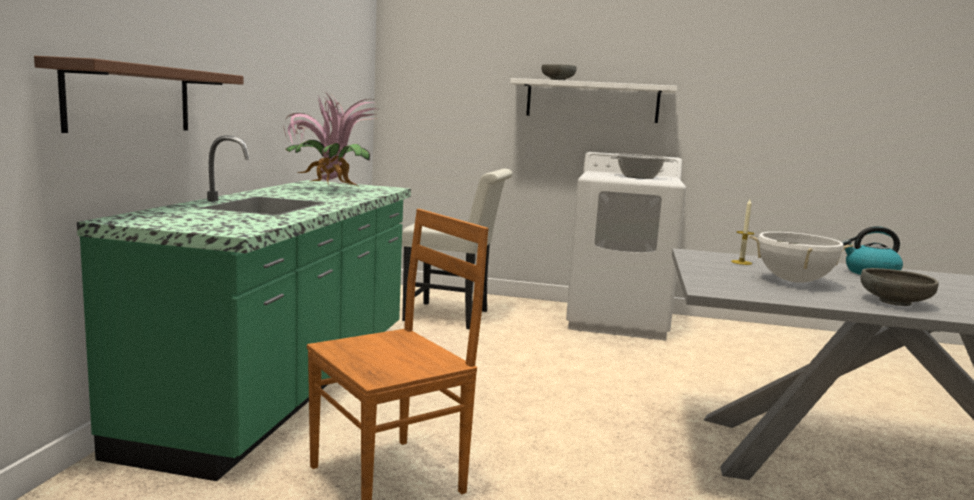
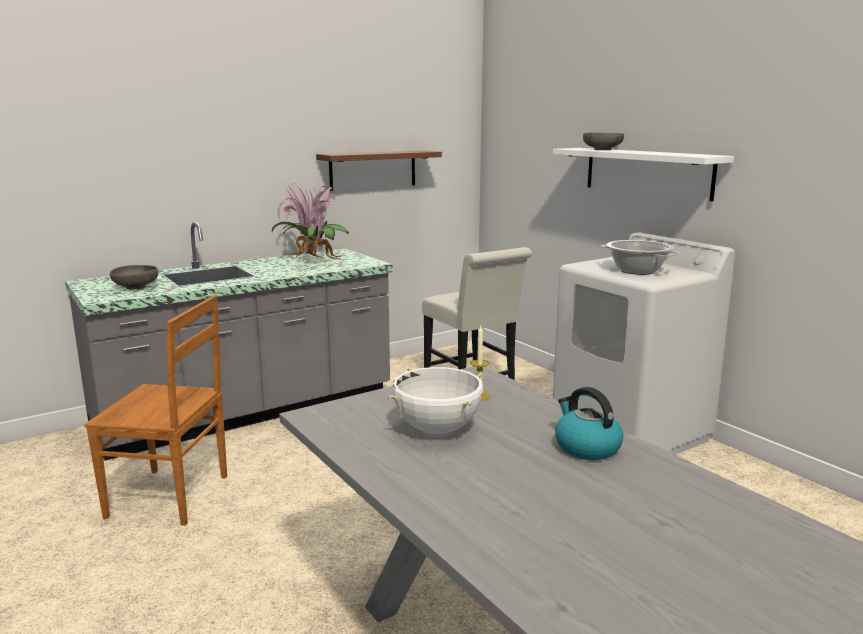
camera: 45 degrees right, 5 degrees up
(130, 99) = (118, 200): brown shelf -> brown shelf (373, 170)
(285, 385) = (248, 412): green counter -> grey counter
(894, 302) = (439, 482): grey bowl -> grey bowl (136, 287)

